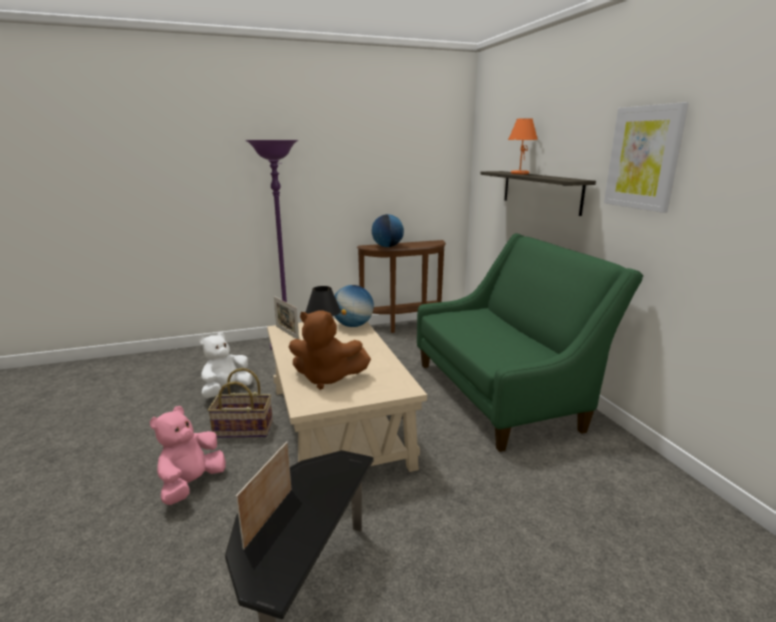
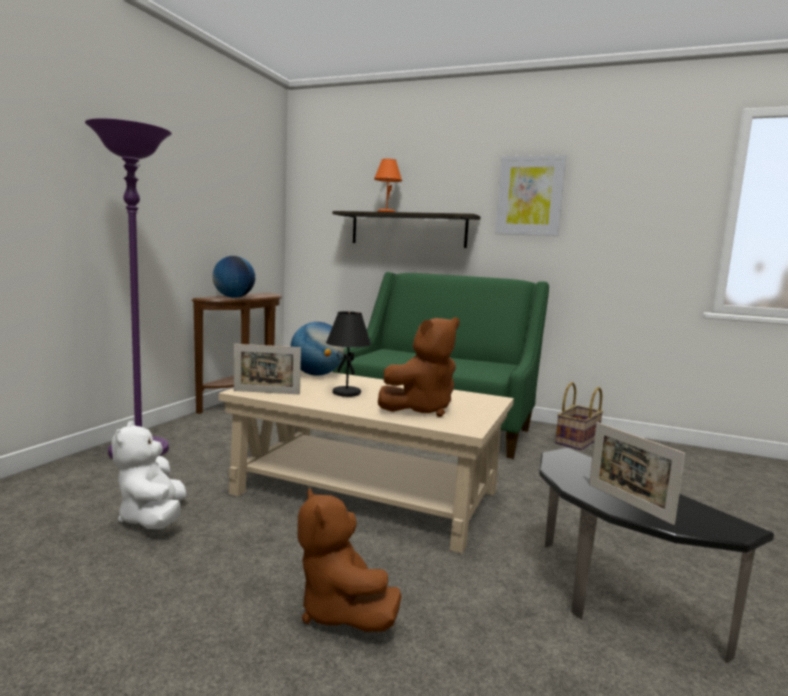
camera: 50 degrees left, 10 degrees down
(191, 484) = (340, 611): pink plush toy -> brown plush toy
(243, 430) = (277, 540): basket -> basket (578, 441)

